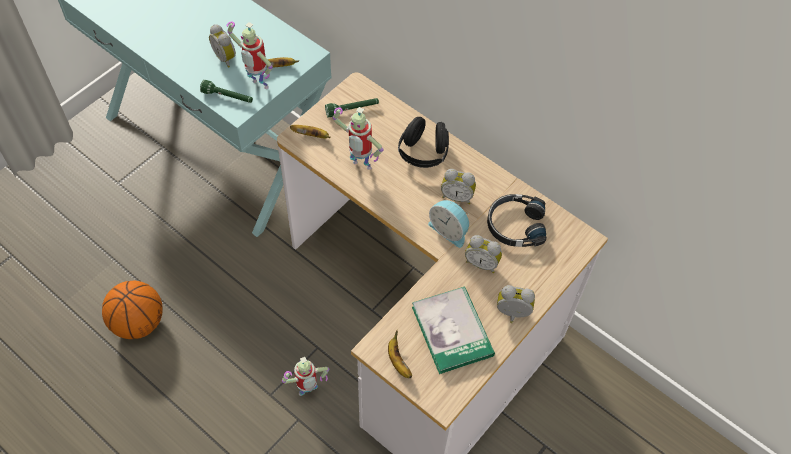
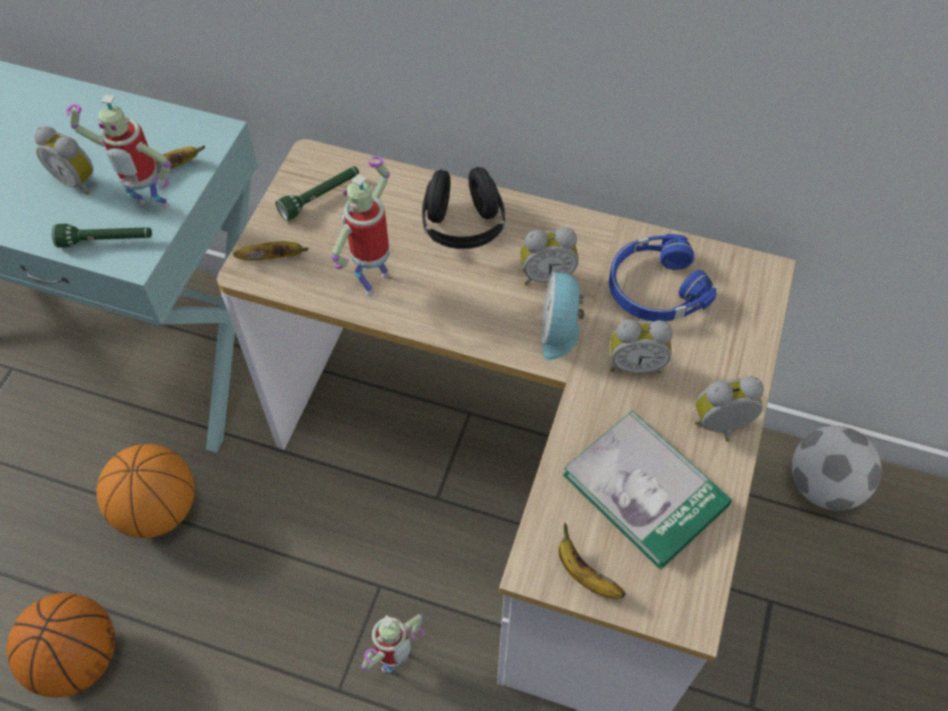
camera: 20 degrees left, 0 degrees up
(212, 257) = (158, 509): none -> basketball
(360, 167) = (373, 281): toy robot -> toy robot turned 120 degrees clockwise
(449, 230) = (560, 330): alarm clock -> alarm clock turned 75 degrees clockwise
(515, 225) = (654, 288): black headphones -> blue headphones
(614, 392) = (824, 485): none -> football

